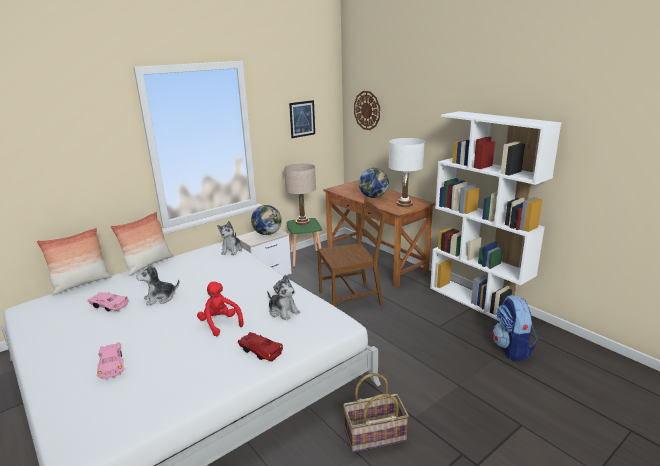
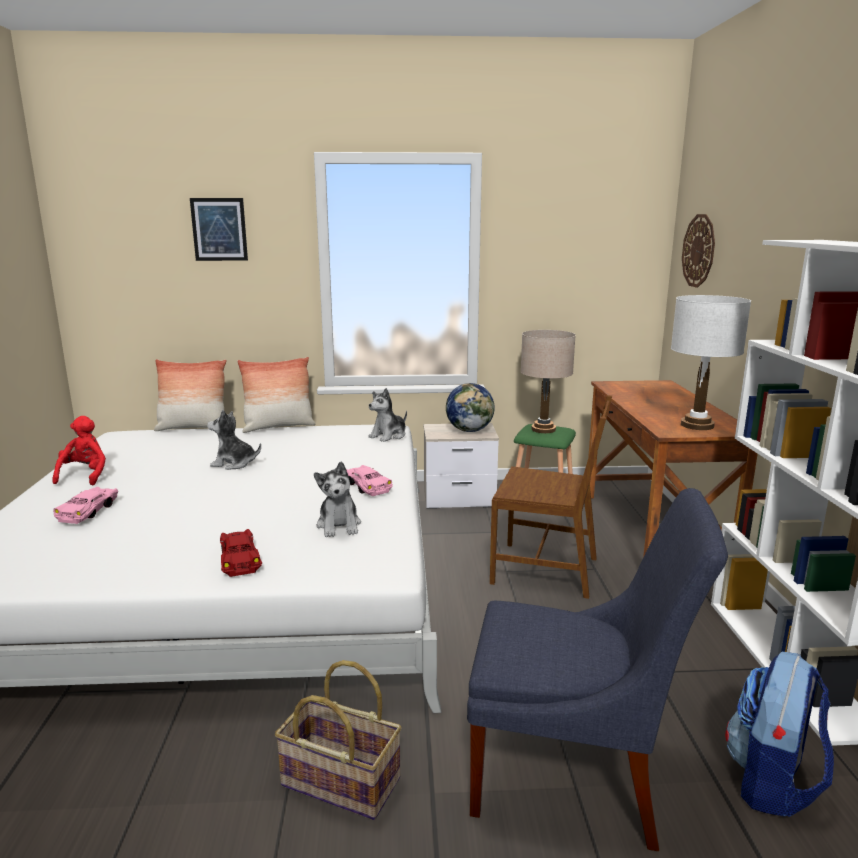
camera: 35 degrees right, 5 degrees down
(108, 305) = (180, 455): pink toy car -> pink toy car (367, 486)
(220, 324) = (248, 512): red plush toy -> red plush toy (85, 475)
(302, 119) = (582, 258): picture -> picture (219, 229)
(373, 197) = (657, 405): globe -> none
(454, 381) = (574, 774): none -> blue chair

